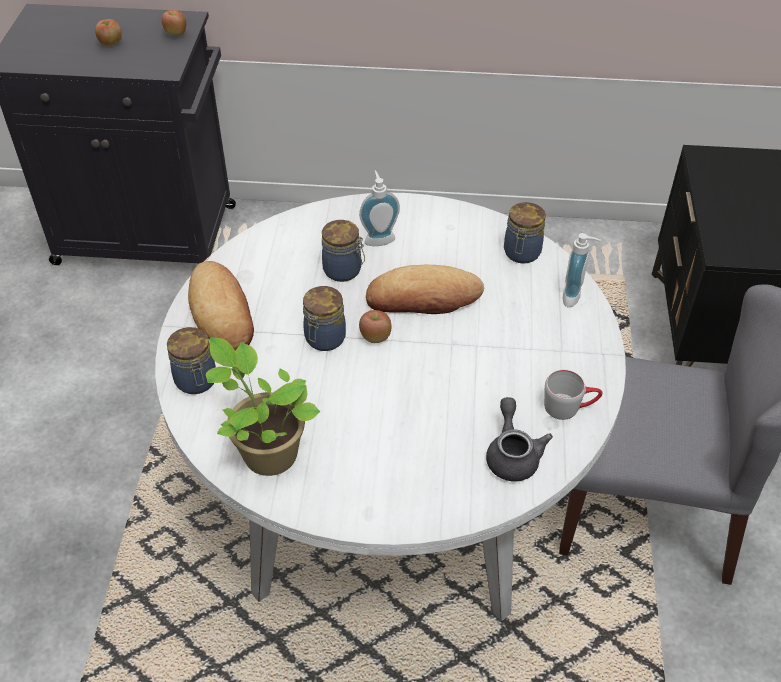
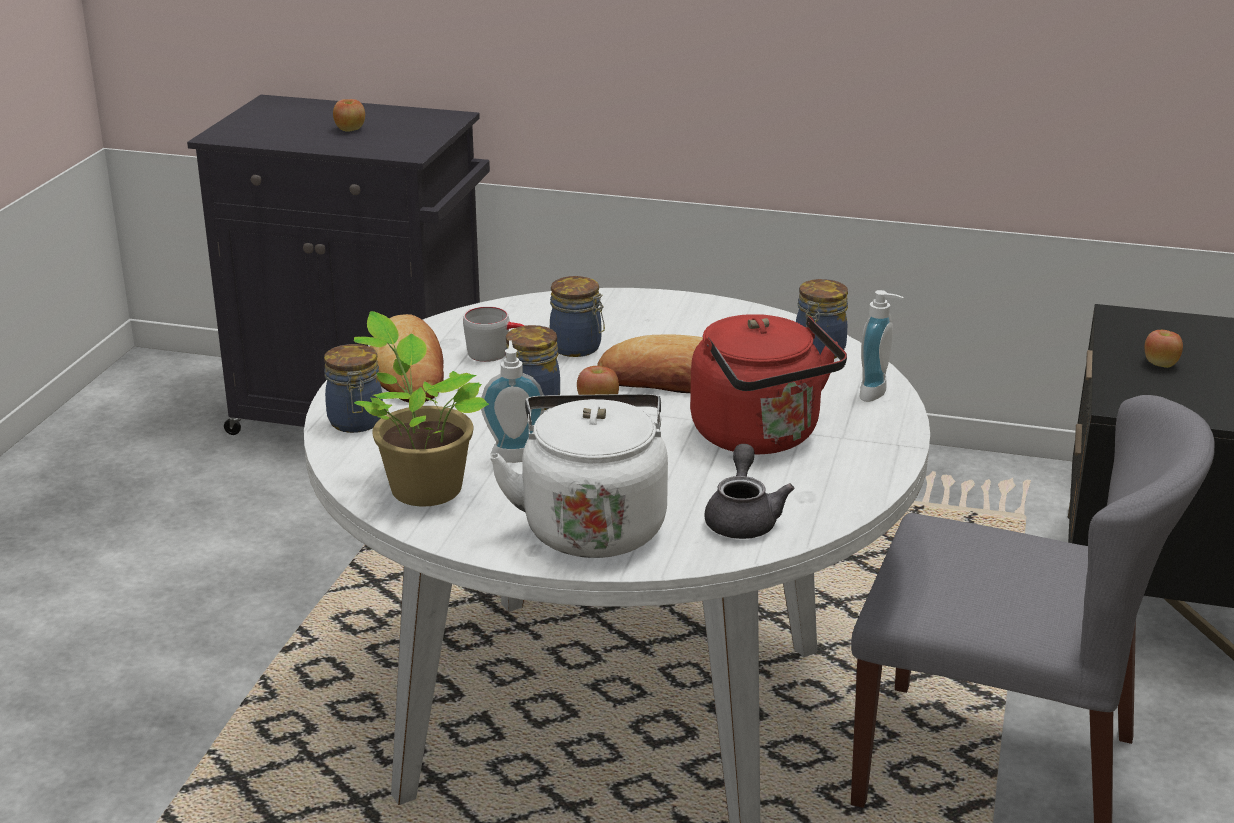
camera: 10 degrees right, 20 degrees down
(176, 34) = (433, 127): apple -> apple (1160, 364)
(379, 238) = (633, 325): soap dispenser -> soap dispenser (514, 454)
(405, 478) = (592, 525): none -> white kettle
(503, 358) = (761, 437): none -> red kettle
(569, 406) = (836, 485): grey mug -> grey mug (497, 354)

